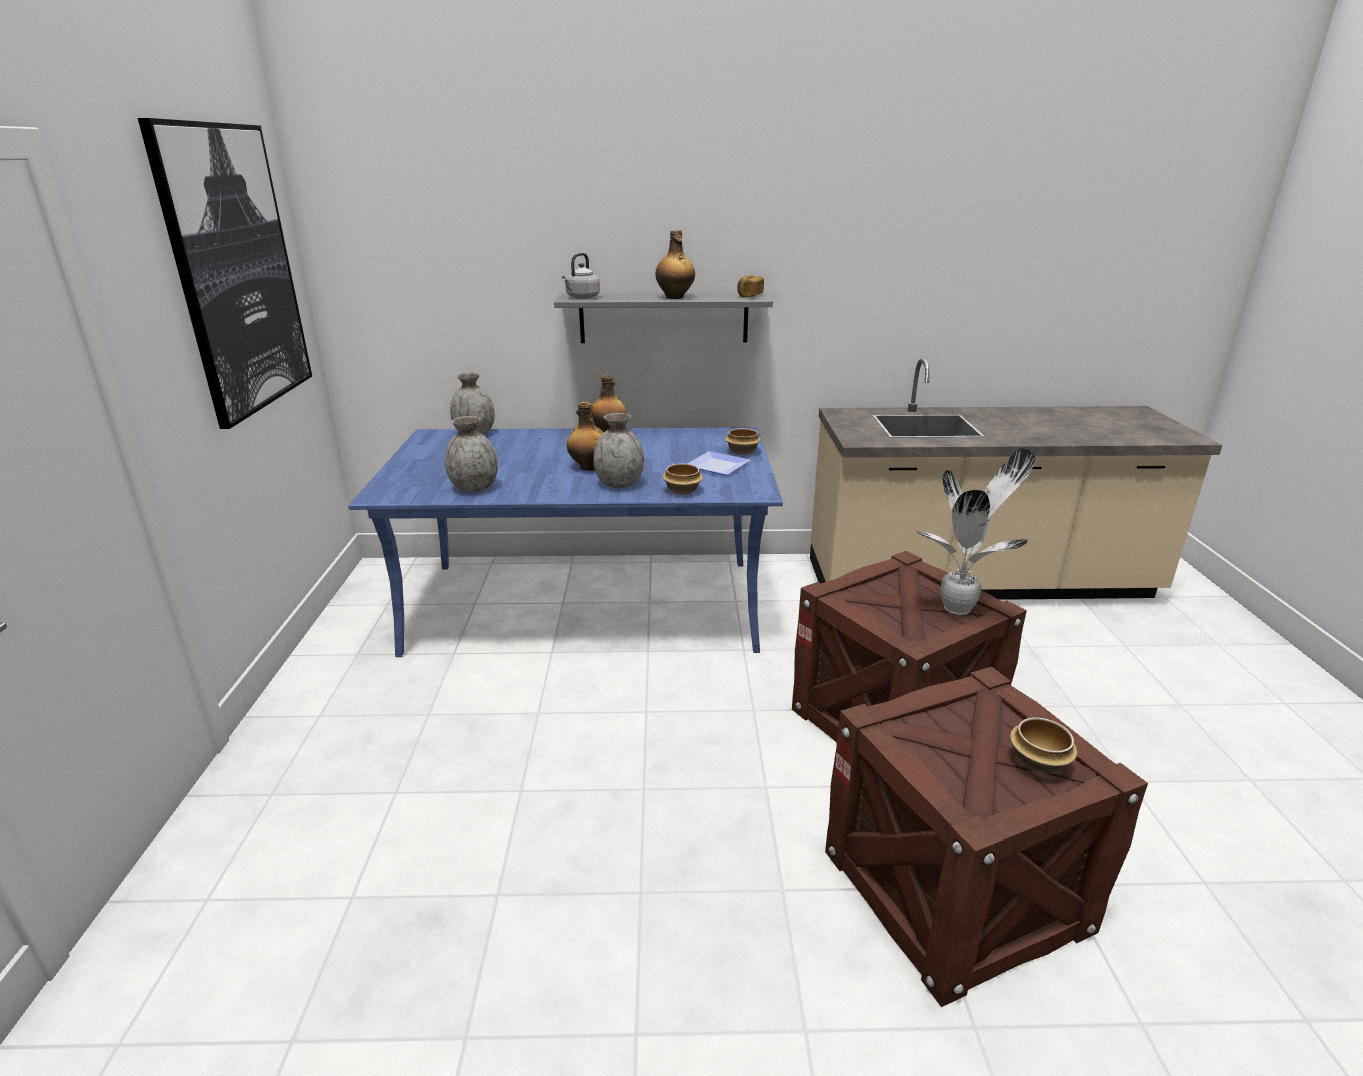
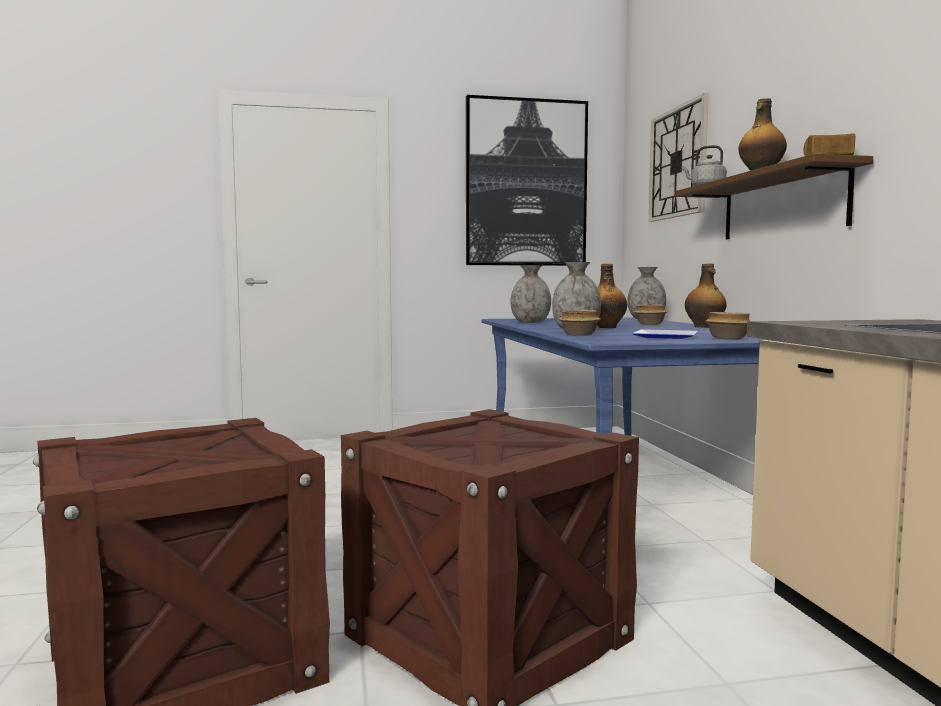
camera: 80 degrees right, 20 degrees down
(466, 246) = (678, 162): none -> wall clock
(663, 318) = (782, 205): grey shelf -> brown shelf
(960, 608) = (482, 456): potted plant -> none
(1038, 761) = (135, 467): bowl -> bowl (650, 324)

